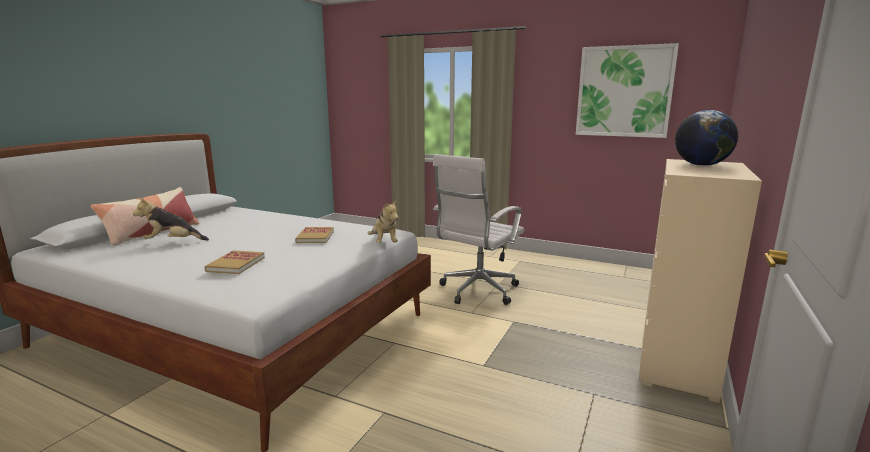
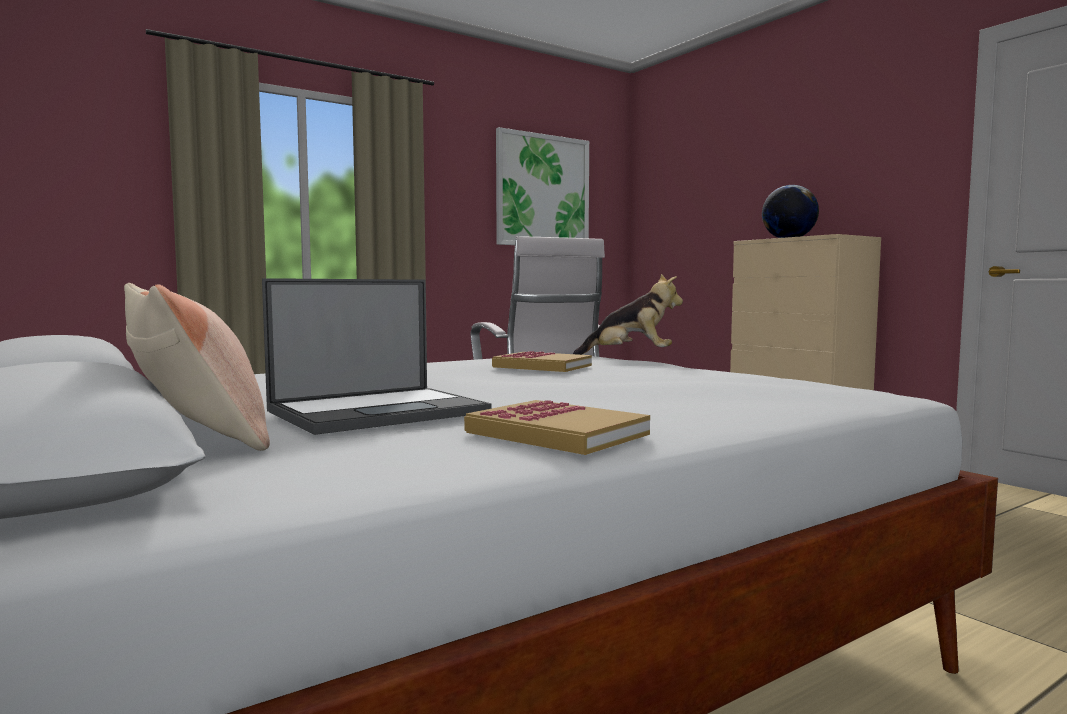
camera: 60 degrees left, 10 degrees down
(173, 242) = (380, 411): plush toy -> laptop
(236, 264) = (687, 384): book -> book (556, 433)

